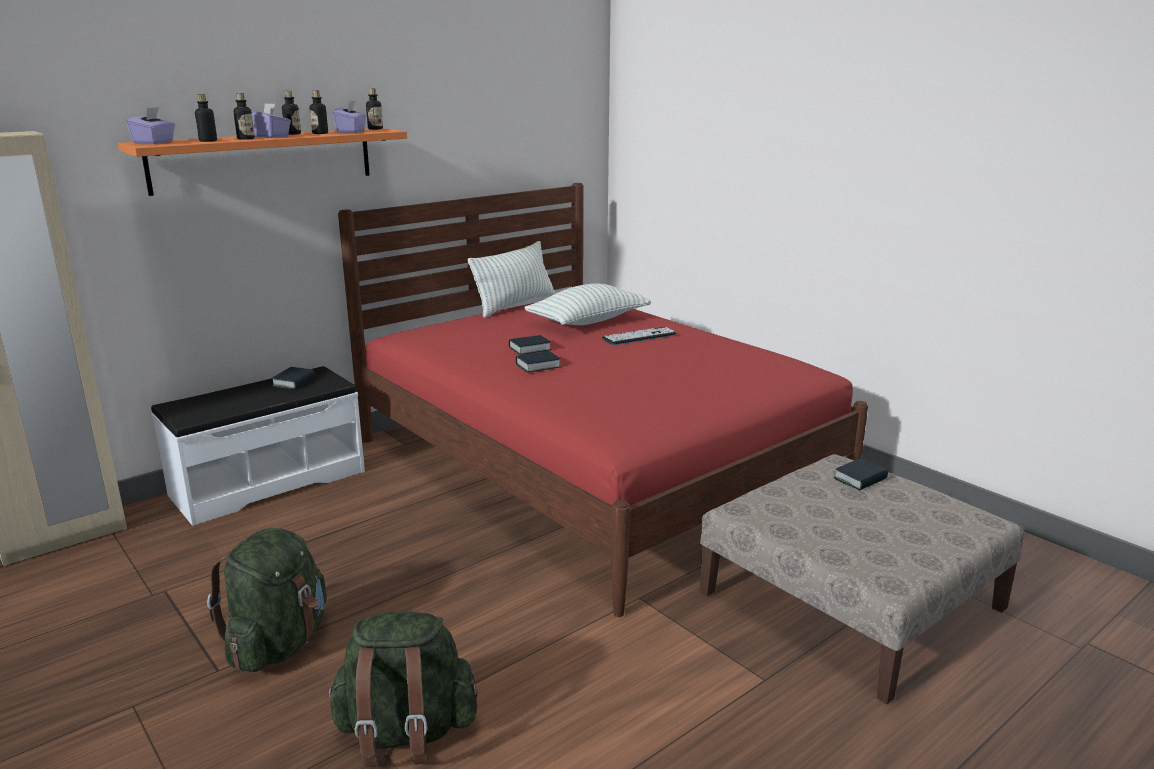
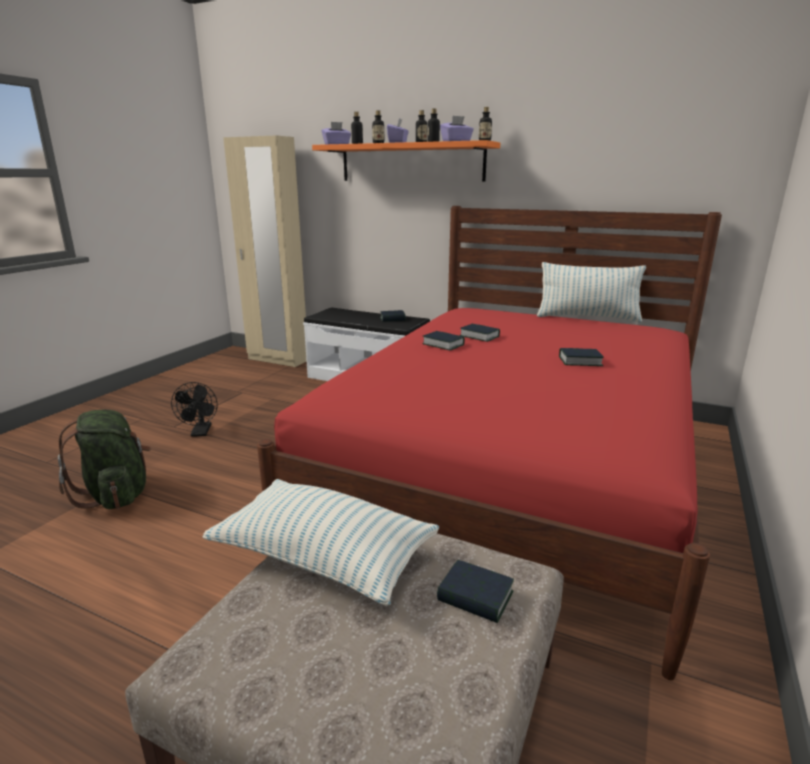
camera: 65 degrees right, 0 degrees up
(279, 644) = (200, 433): green backpack -> black fan
(588, 321) = (586, 340): pillow -> pillow (324, 557)
(639, 336) = (580, 361): keyboard -> book

